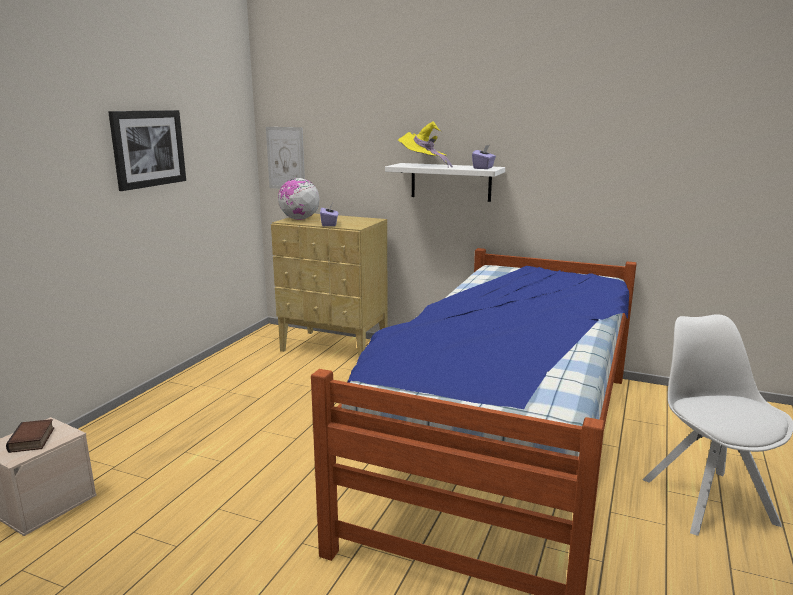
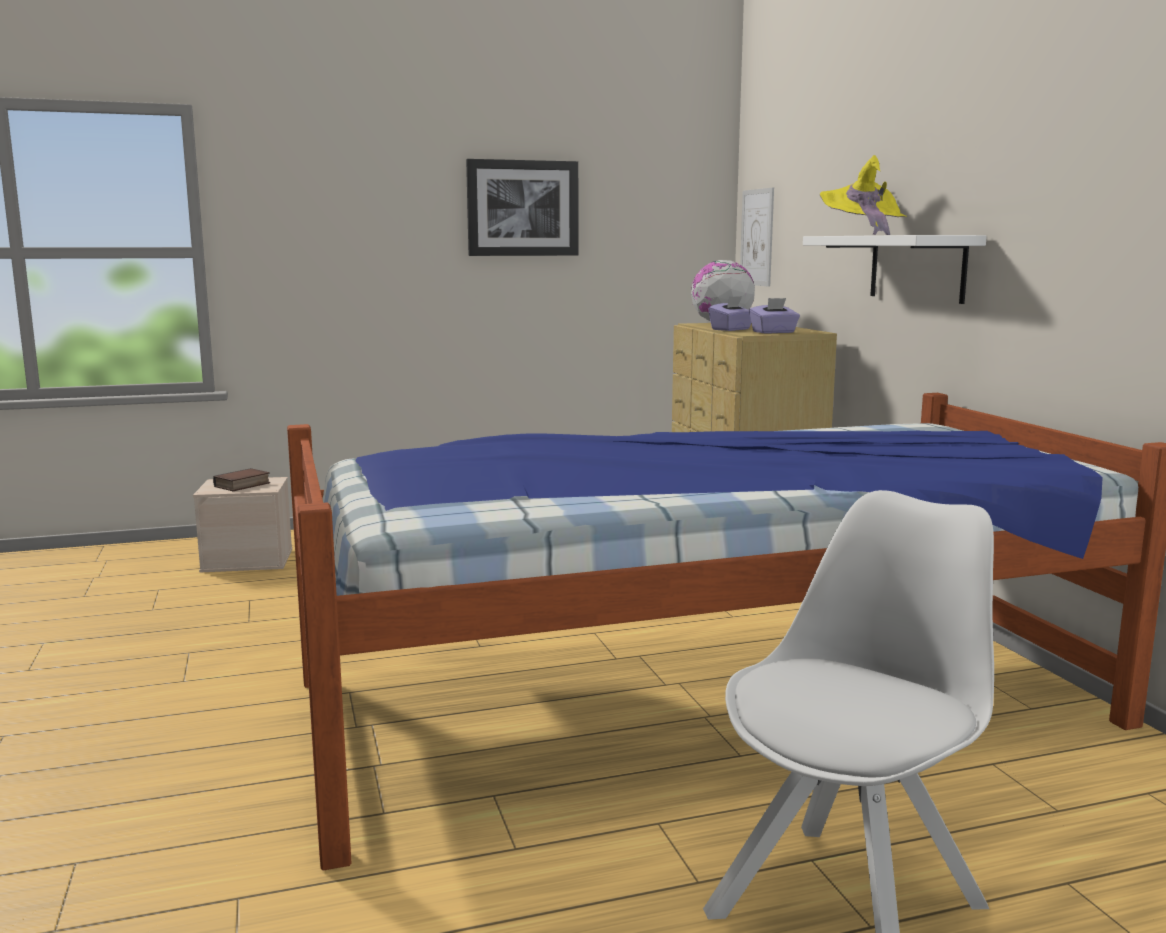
camera: 50 degrees right, 5 degrees down
(483, 168) = (928, 234): purple tissue box -> purple tissue box (773, 332)

